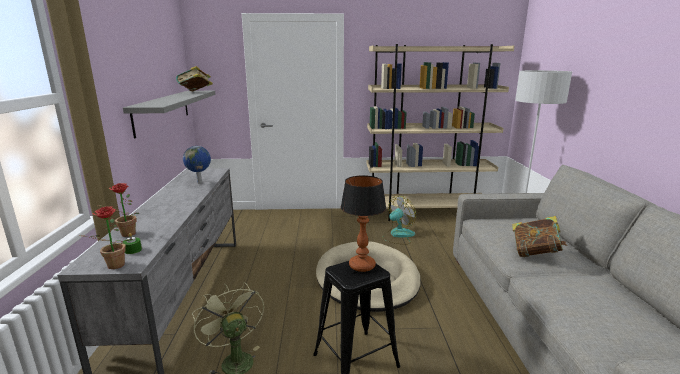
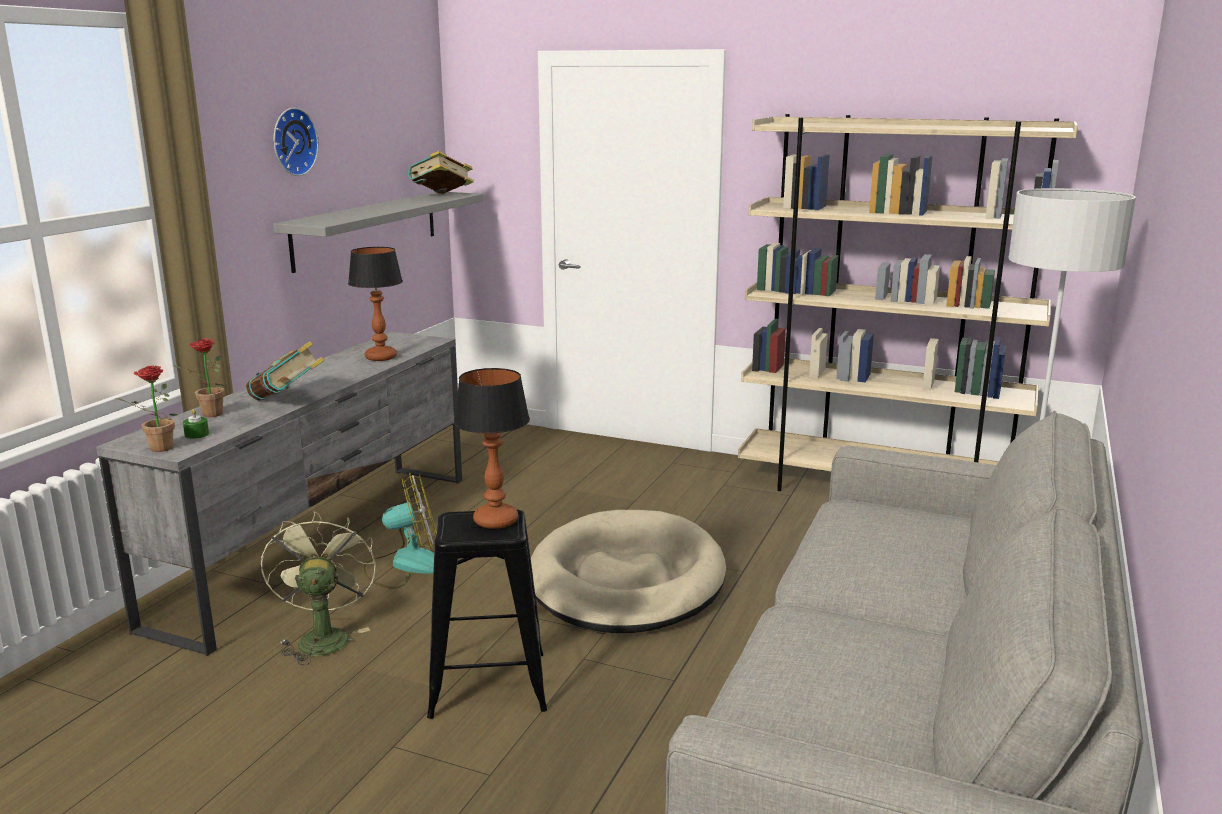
camera: 25 degrees right, 0 degrees up
(126, 56) = (291, 142): none -> wall clock
(200, 183) = (382, 357): globe -> table lamp
(398, 235) = (767, 520): fan -> fan (405, 565)
(535, 253) = (868, 575): book -> book (287, 401)

